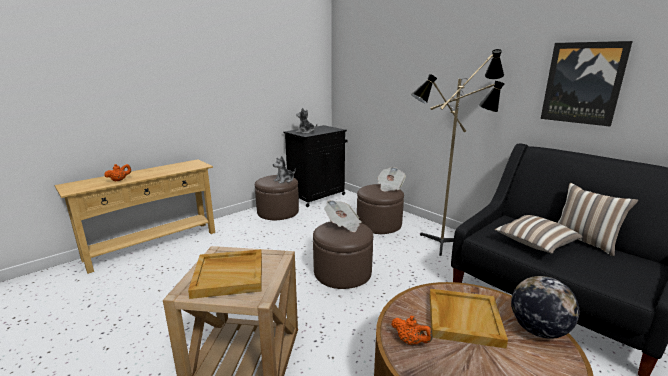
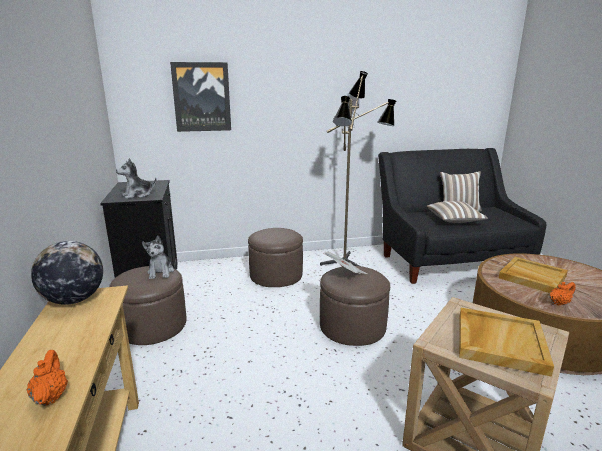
camera: 60 degrees left, 0 degrees up
(390, 187) = (275, 229): newspaper -> none
(538, 330) = (547, 261): globe -> globe (74, 300)
(582, 83) = (416, 98): picture -> picture (202, 97)

